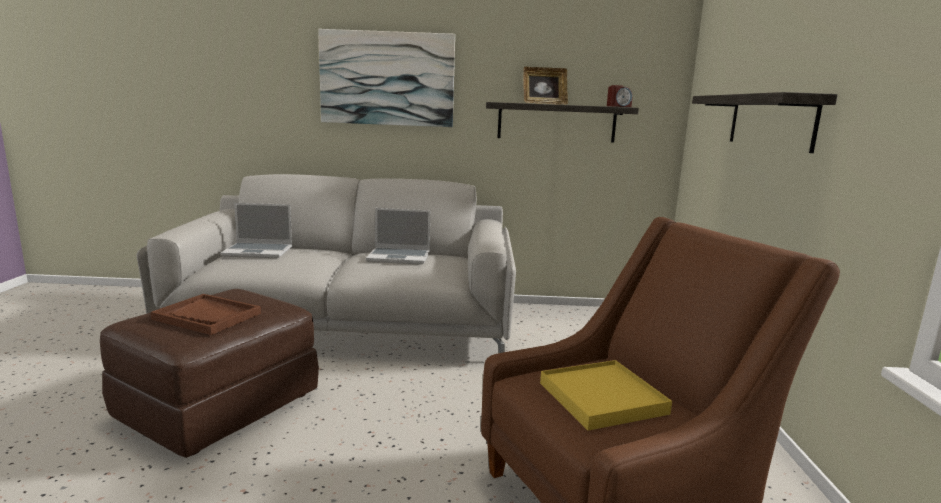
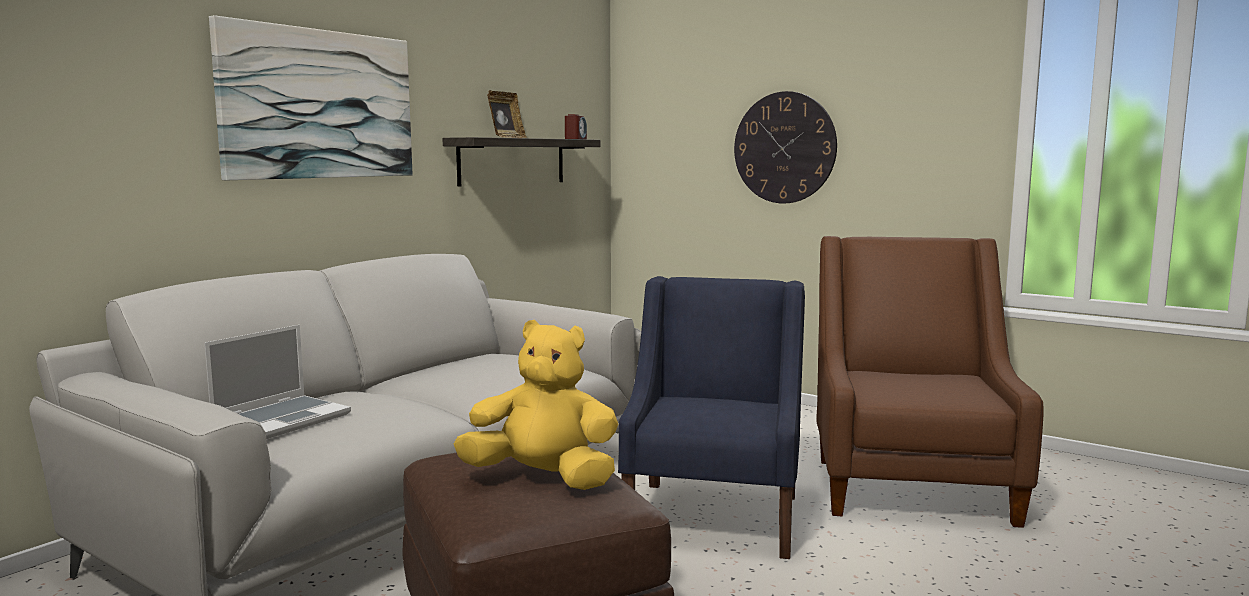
camera: 55 degrees left, 5 degrees down
(207, 316) = (543, 479): brown tray -> yellow plush toy
(400, 257) = (471, 367): laptop -> none
(430, 420) = (714, 517): none -> blue armchair
(602, 398) = (923, 386): yellow tray -> none
(770, 121) = (784, 148): shelf -> wall clock

